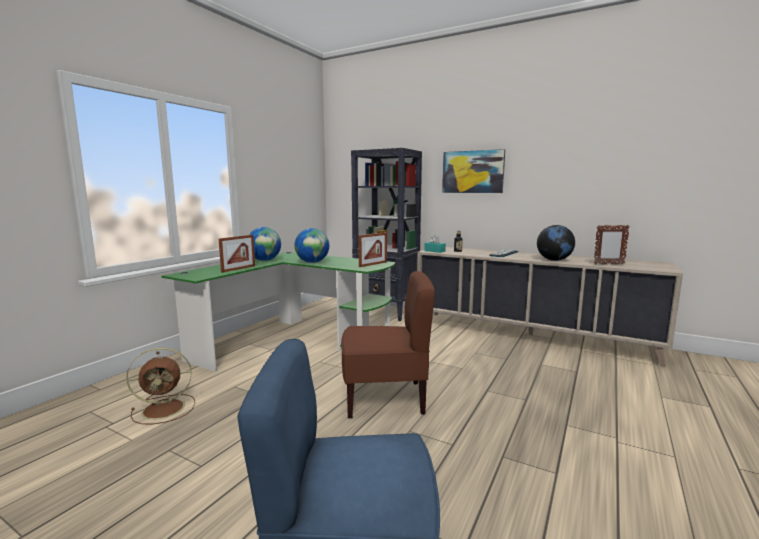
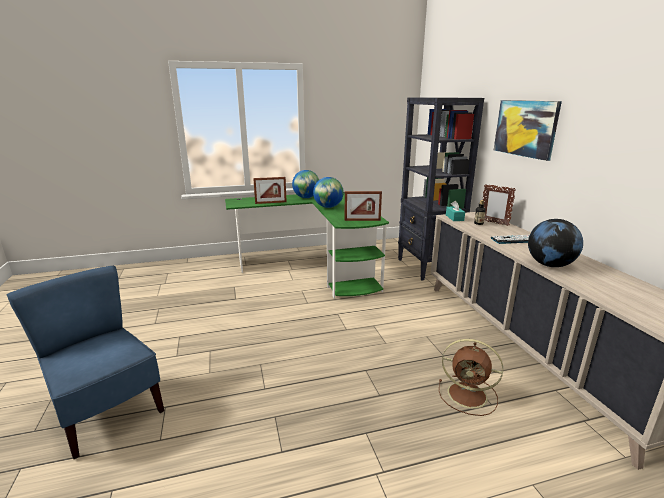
camera: 45 degrees right, 10 degrees up
(165, 409) = (190, 285): brown fan -> brown fan (469, 395)
(385, 398) = (289, 336): brown chair -> none
(608, 264) = (609, 293): picture frame -> picture frame (494, 223)

